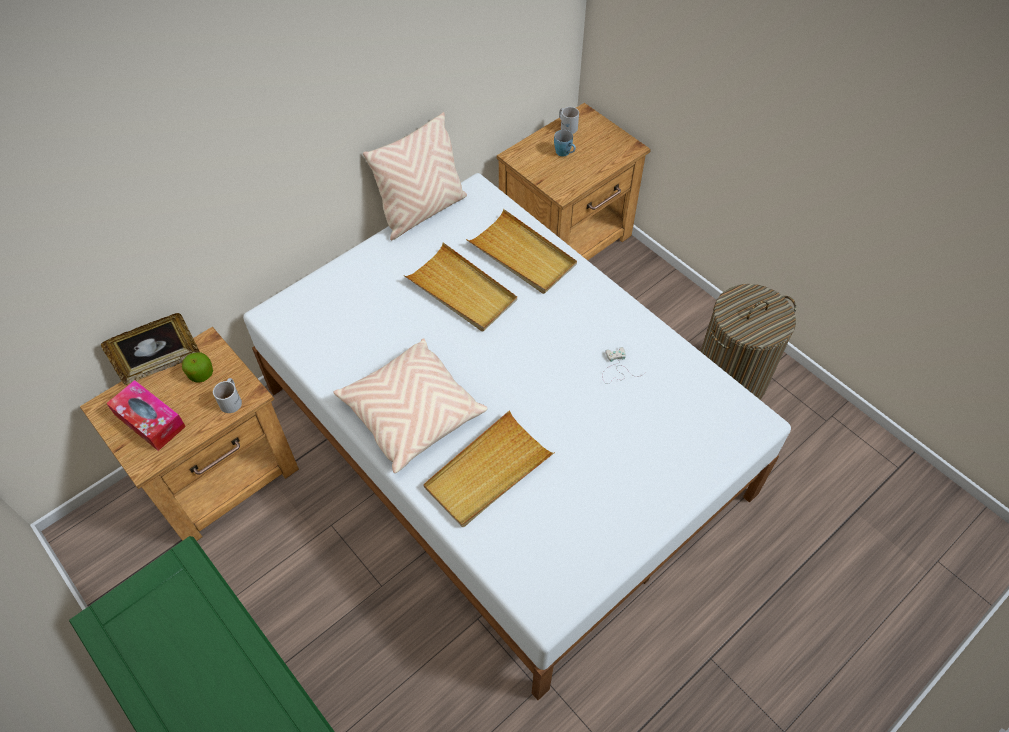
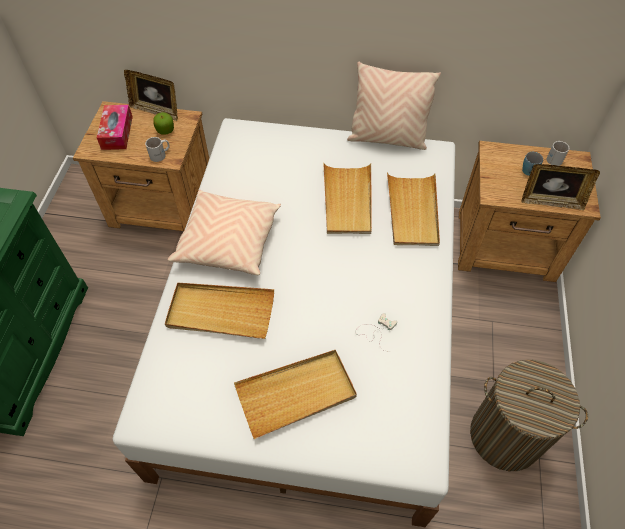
camera: 50 degrees right, 0 degrees up
(606, 163) = (551, 201): none -> picture frame
(625, 468) = (296, 394): none -> beige tray

